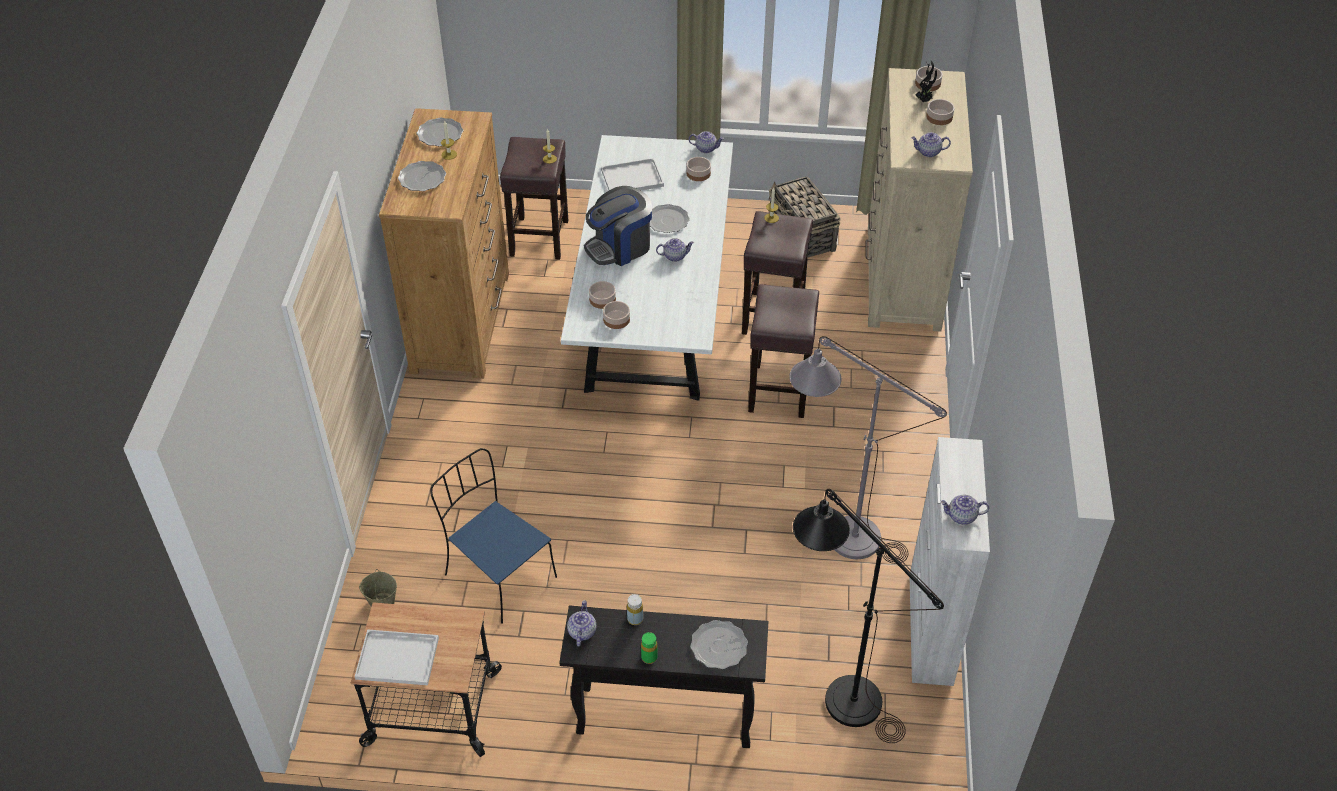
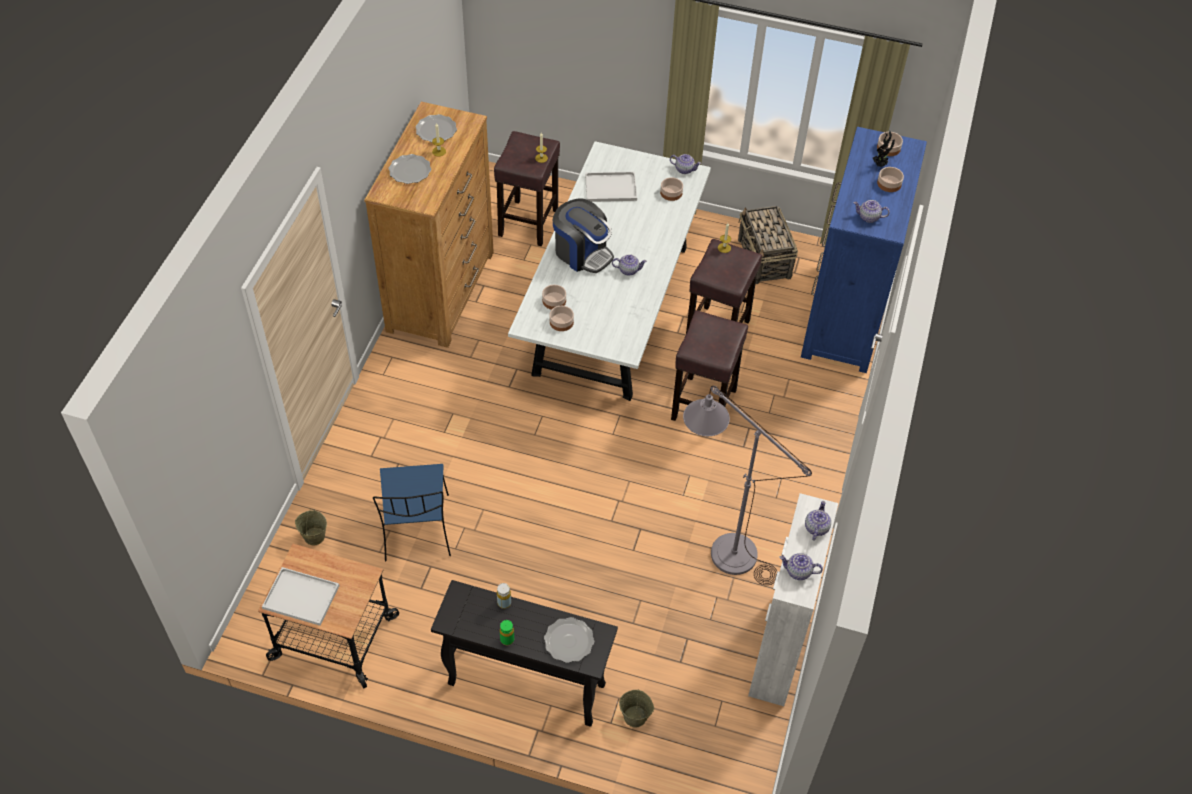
camera: 10 degrees right, 5 degrees up
(498, 575) = (417, 530): blue chair -> blue chair turned 150 degrees counterclockwise
(581, 631) = (456, 605): teapot -> teapot (816, 527)
(620, 247) = (582, 253): coffee machine -> coffee machine turned 120 degrees counterclockwise
(667, 220) = (631, 234): plate -> none
(795, 728) = (635, 717): none -> beige bucket
(840, 691) = (683, 692): black floor lamp -> none
(902, 278) = (845, 316): beige dresser -> blue dresser

